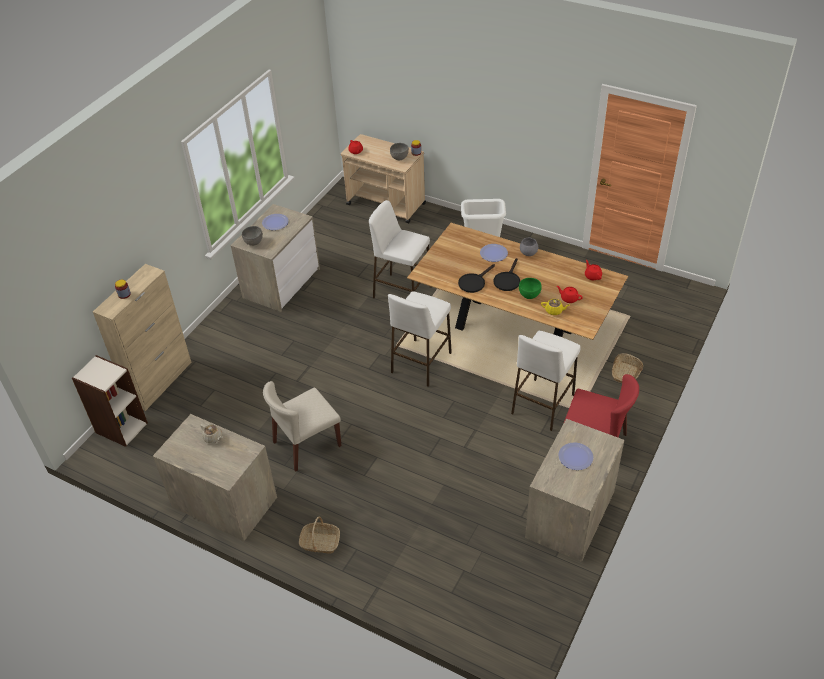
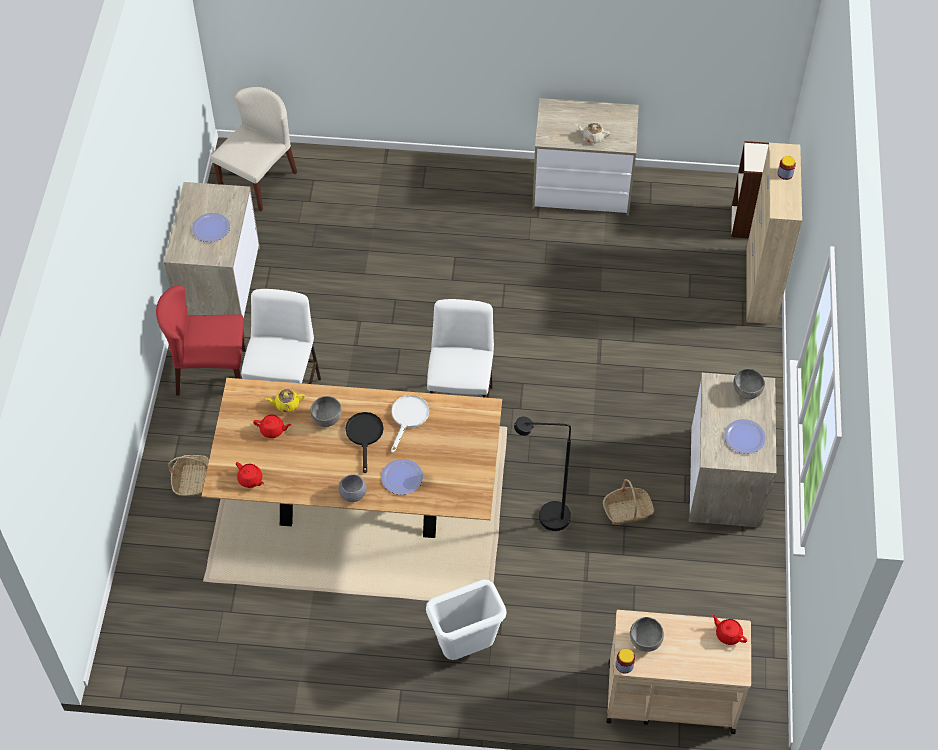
camera: 155 degrees right, 10 degrees up
(306, 444) = (537, 269): beige chair -> beige chair (258, 181)
(320, 542) = (461, 182): basket -> basket (627, 511)
(402, 292) = (545, 518): white stool -> black floor lamp
(474, 282) = (408, 418): black frying pan -> white frying pan
(529, 295) = (327, 419): green bowl -> grey bowl

